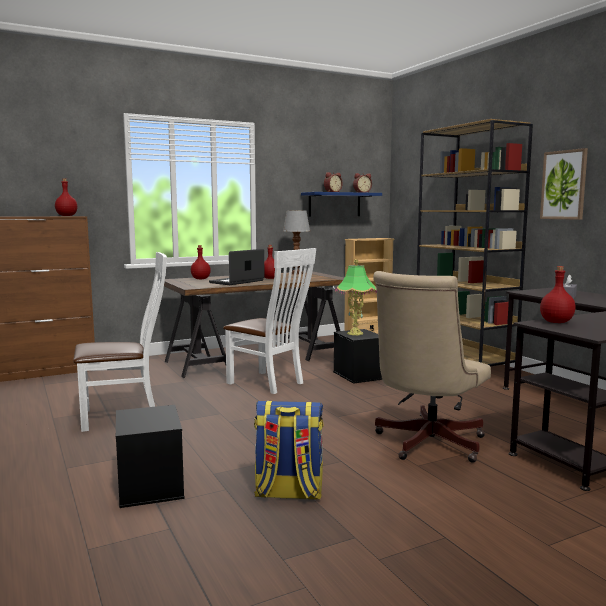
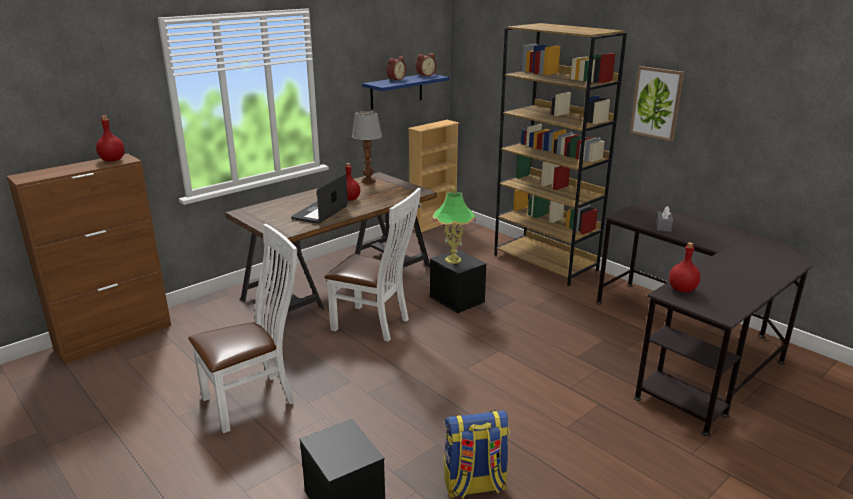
camera: 15 degrees left, 15 degrees up
(200, 279) = (272, 208): red bottle -> none
(426, 444) = (561, 397): beige office chair -> none

